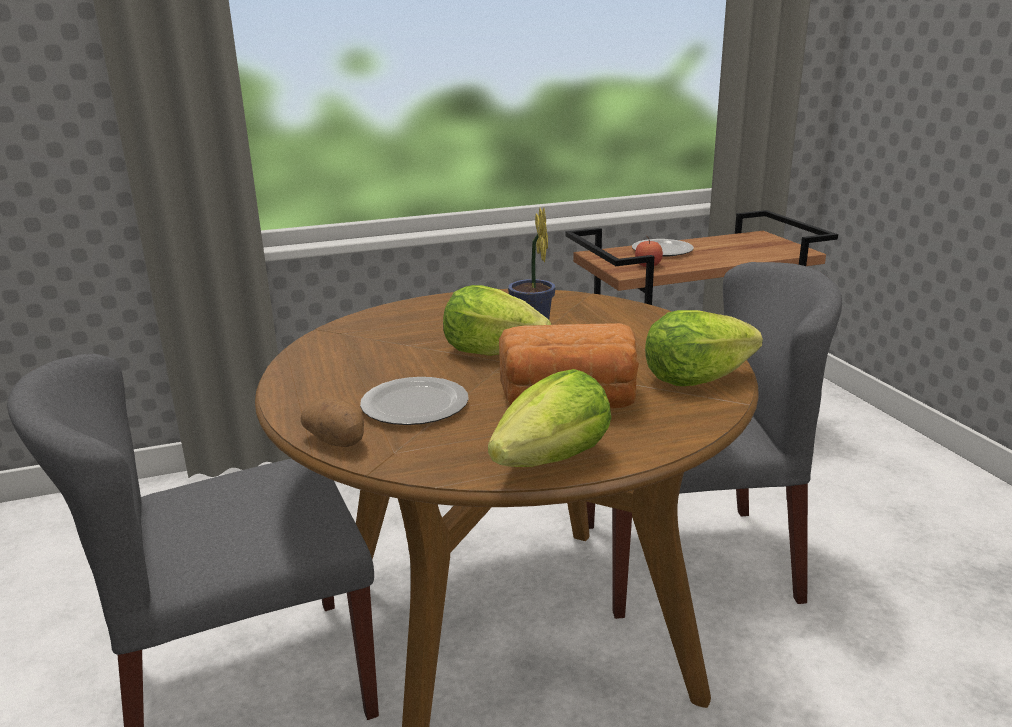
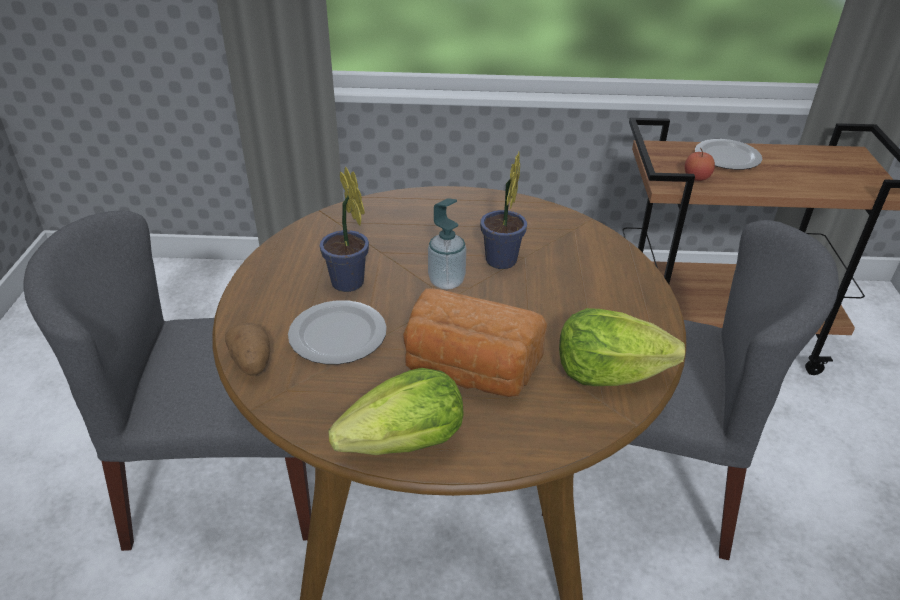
camera: 20 degrees right, 15 degrees up
(395, 371) = (349, 285): none -> potted plant
(492, 352) = (446, 281): lettuce -> soap dispenser

